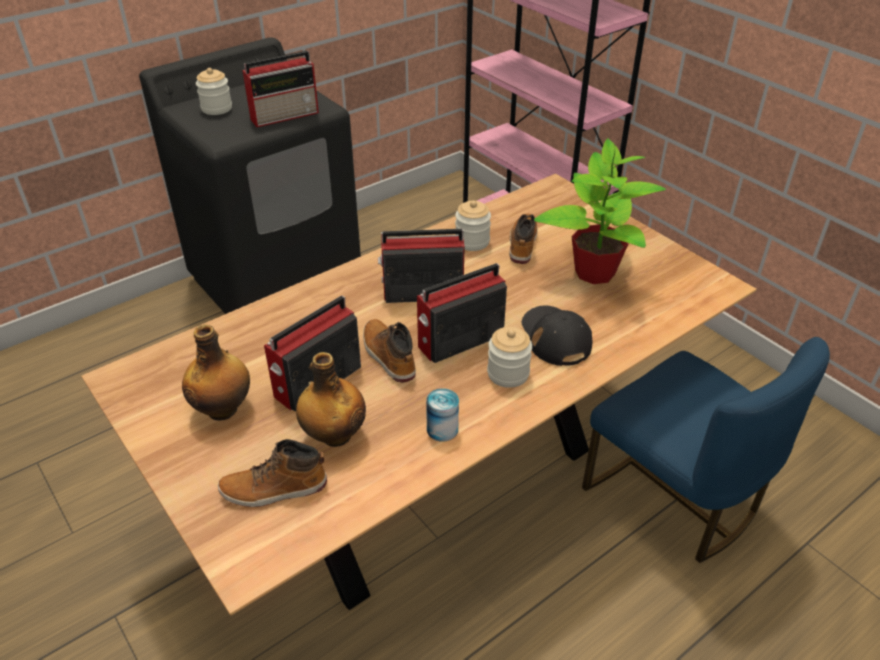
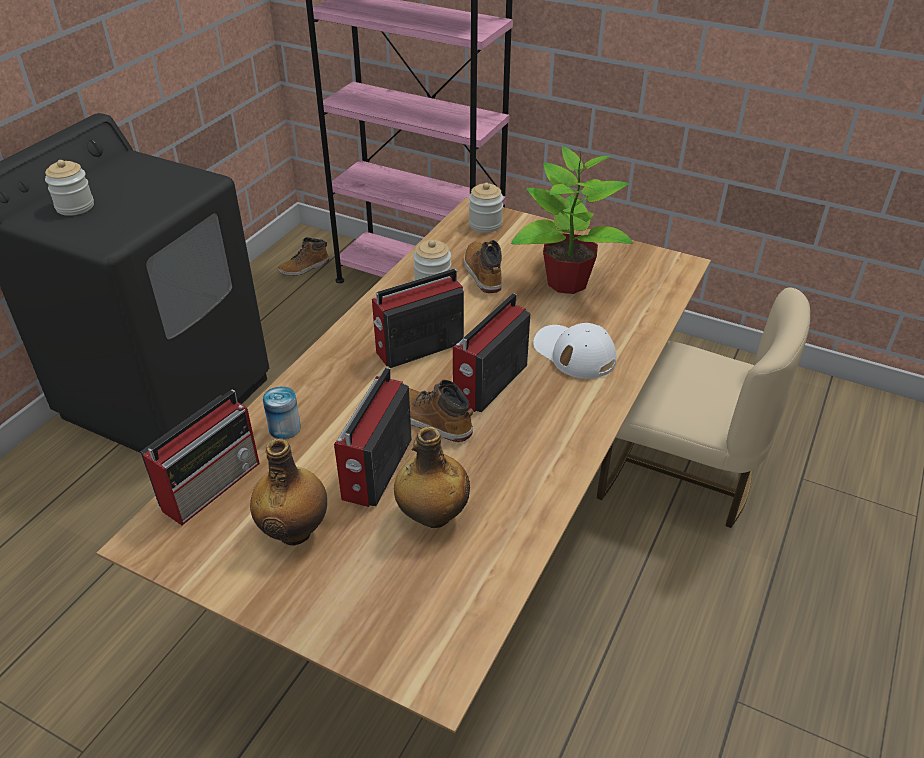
camera: 25 degrees left, 0 degrees up
(274, 489) = (410, 591): boot -> boot (304, 267)
(286, 115) = (166, 197): radio -> radio (213, 484)
(442, 429) = (533, 473): can -> can (284, 428)
(508, 373) = (556, 400): jar -> jar (485, 224)
(555, 337) = (574, 353): black cap -> white cap
(674, 496) = (678, 477): blue chair -> beige chair

